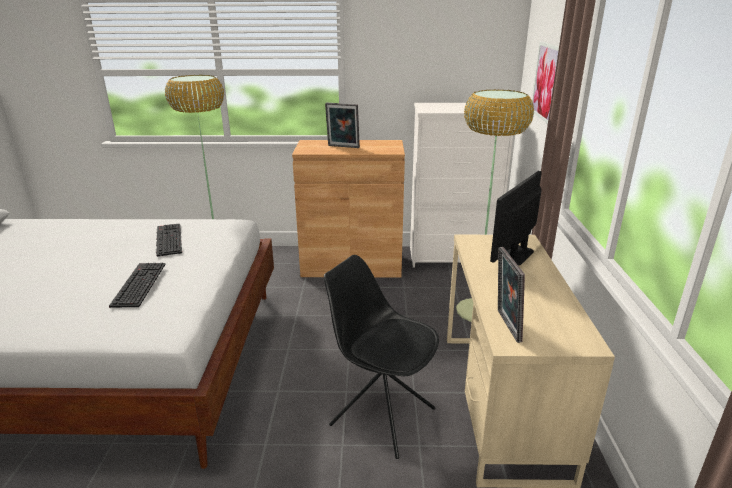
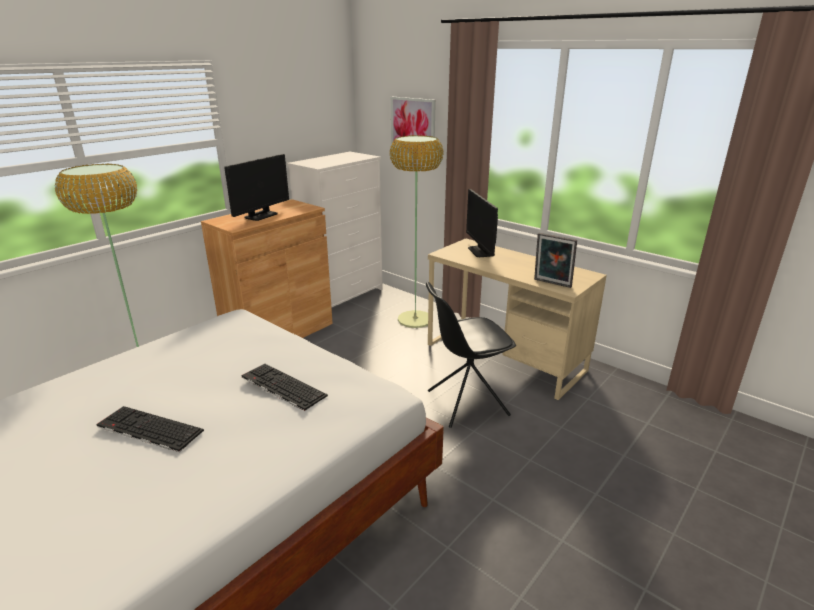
camera: 50 degrees left, 0 degrees up
(168, 239) = (206, 352): keyboard -> keyboard (148, 429)
(343, 147) = (261, 215): picture frame -> monitor

